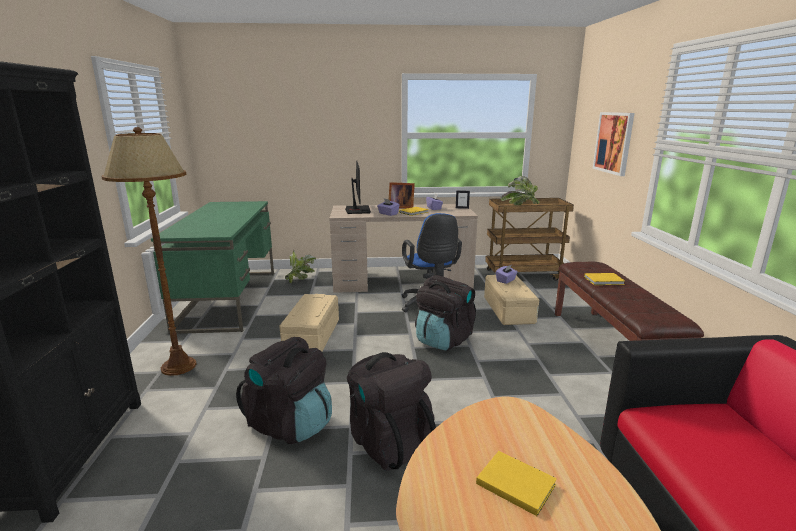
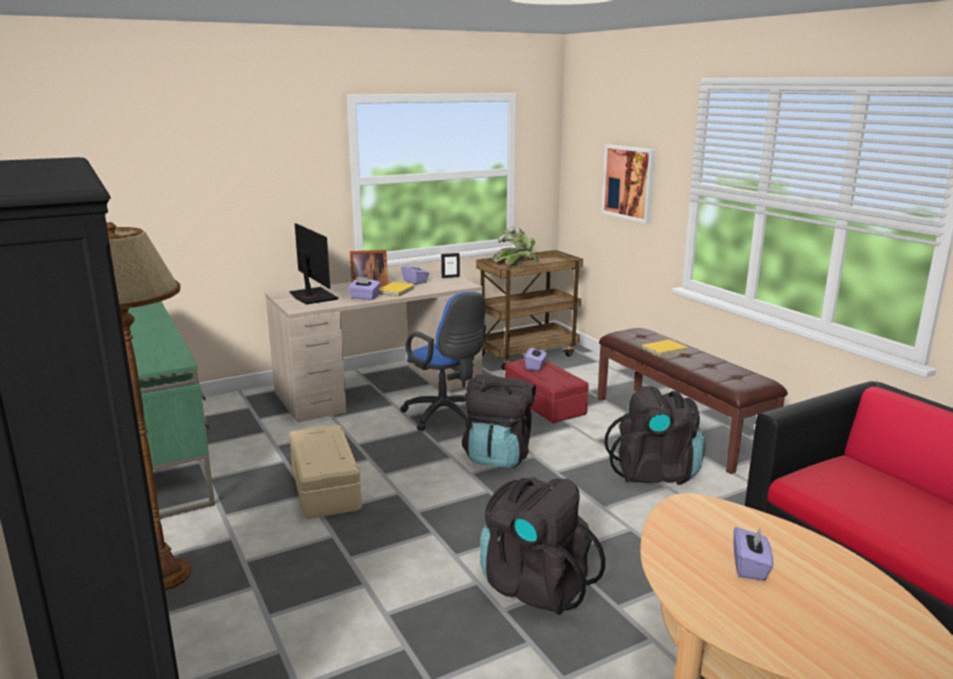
camera: 25 degrees left, 0 degrees up
(290, 424) = (402, 601): black backpack -> black backpack (655, 473)
(301, 280) = (230, 413): potted plant -> none
(509, 310) = (545, 403): beige storage box -> red storage box
(514, 482) = (750, 567): yellow book -> purple tissue box

